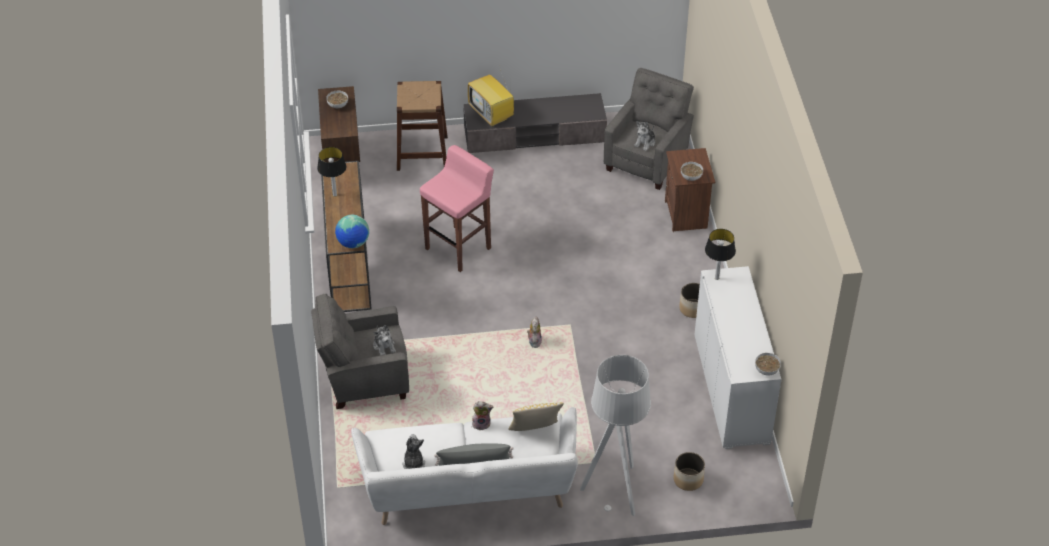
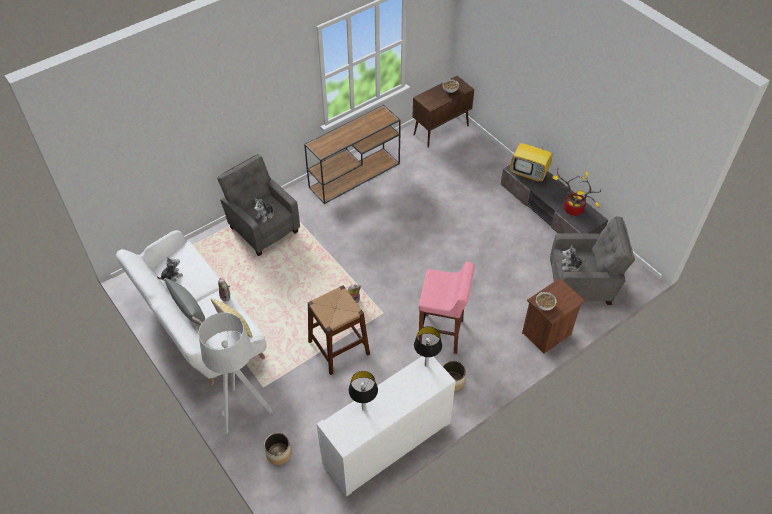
camera: 60 degrees right, 5 degrees up
(334, 195) = (360, 123): table lamp -> table lamp (363, 409)
(353, 243) = (323, 151): globe -> none
(422, 153) = (481, 162): brown stool -> brown stool (339, 347)
(459, 248) = (410, 221): pink stool -> pink stool (441, 334)
(492, 115) = (530, 173): television -> television turned 90 degrees counterclockwise
(566, 110) = (571, 209): none -> potted plant
(766, 370) = (346, 442): bowl -> none

